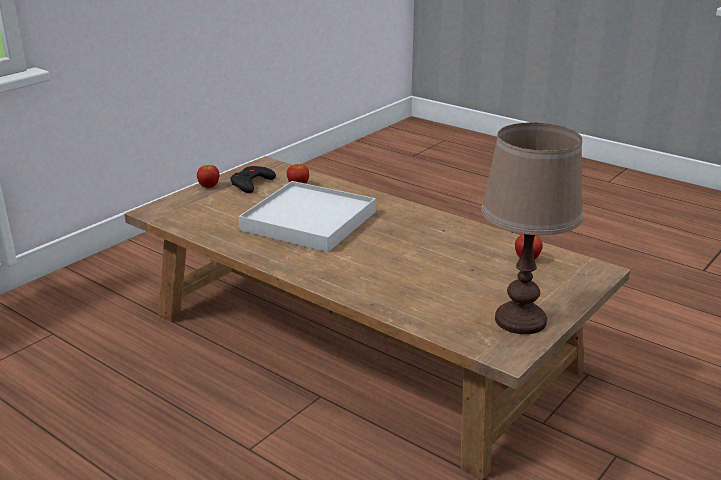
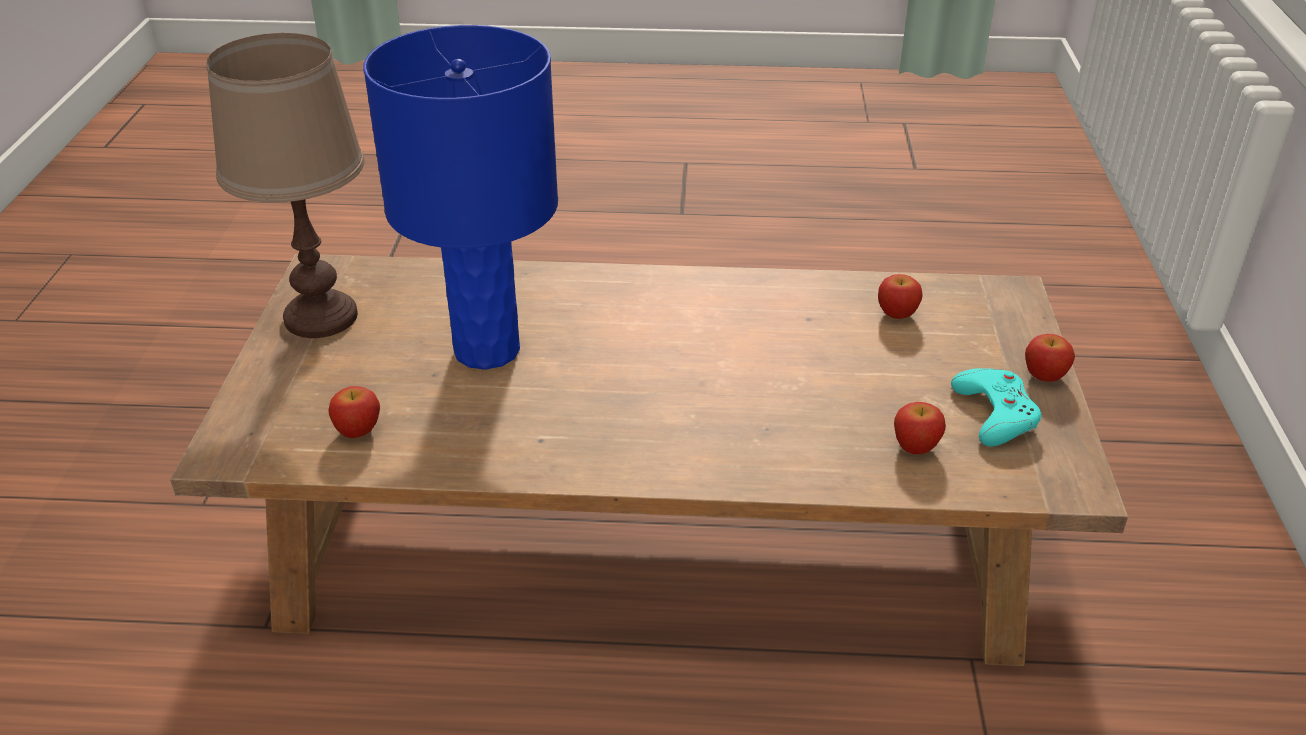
camera: 145 degrees right, 10 degrees up
(218, 220) = (897, 314): none -> apple
(251, 183) = (995, 413): black game controller -> turquoise game controller
(308, 221) = (773, 367): white tray -> none
(435, 271) = (486, 350): none -> blue table lamp

